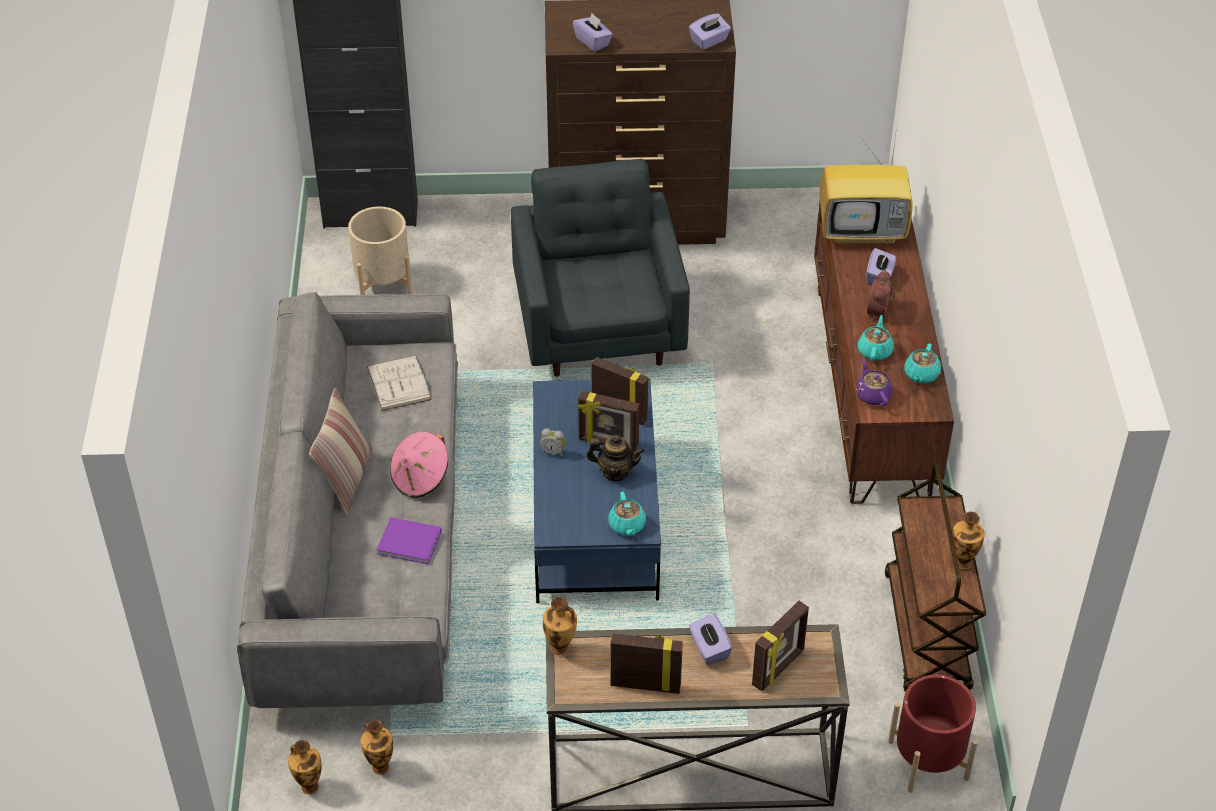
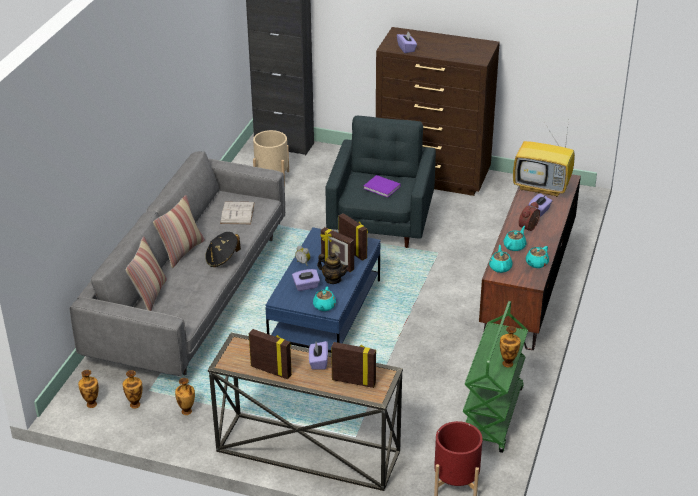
camera: 20 degrees right, 10 degrees down
(338, 578) = (149, 295): none -> pillow
(411, 543) = (198, 288): purple book -> purple book (382, 187)
(421, 478) = (222, 259): pink hat -> black hat
(560, 648) = (233, 342): vase -> vase (187, 412)
(709, 41) = (474, 59): purple tissue box -> purple tissue box (306, 286)
(779, 668) = (354, 381): picture frame -> picture frame turned 135 degrees counterclockwise
(873, 395) = (500, 267): purple teapot -> turquoise teapot
(927, 632) = (493, 416): brown cart -> green cart

